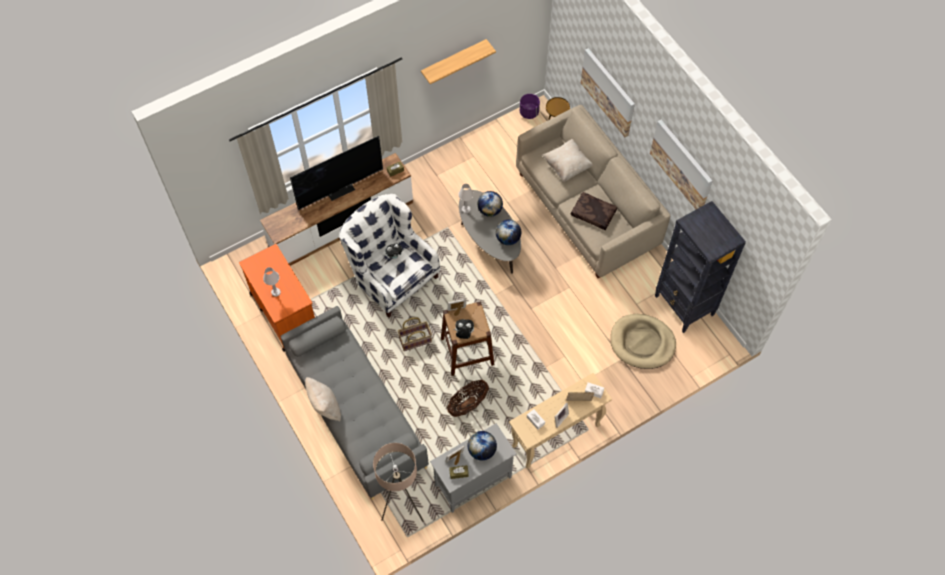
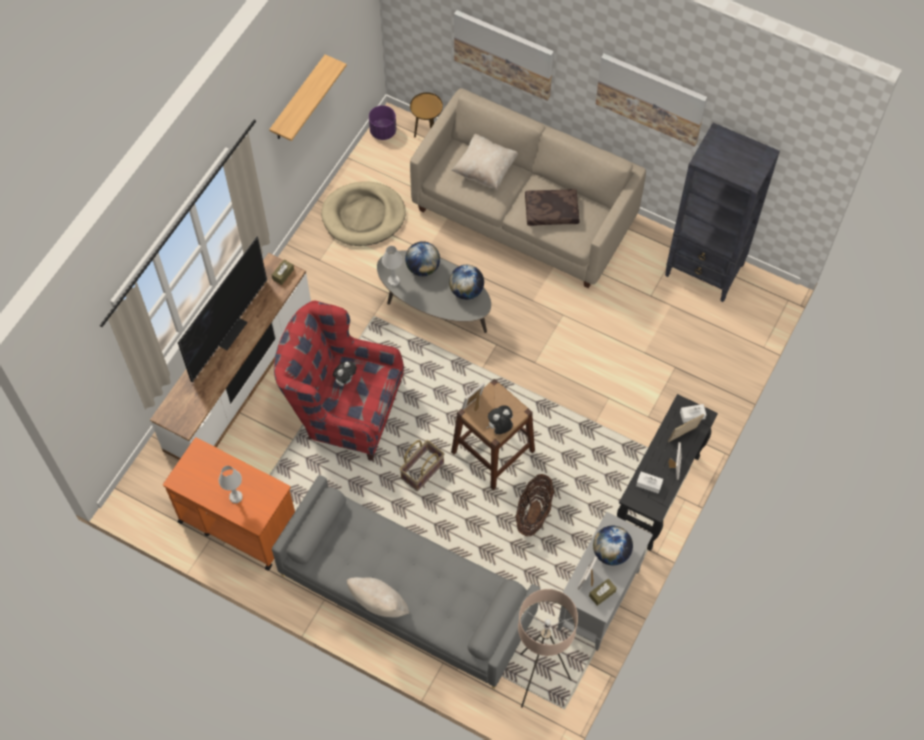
camera: 30 degrees left, 0 degrees up
(391, 276) = (343, 408): white armchair -> red armchair
(555, 436) = (658, 496): beige console table -> black console table
(642, 343) = (685, 337): beige dog bed -> beige dog bed (363, 216)

